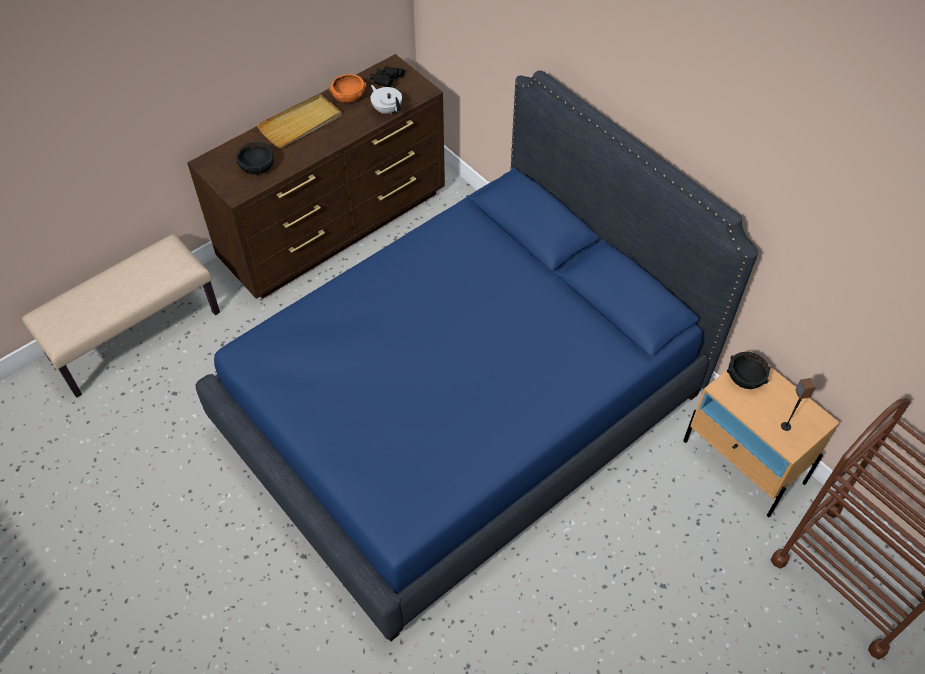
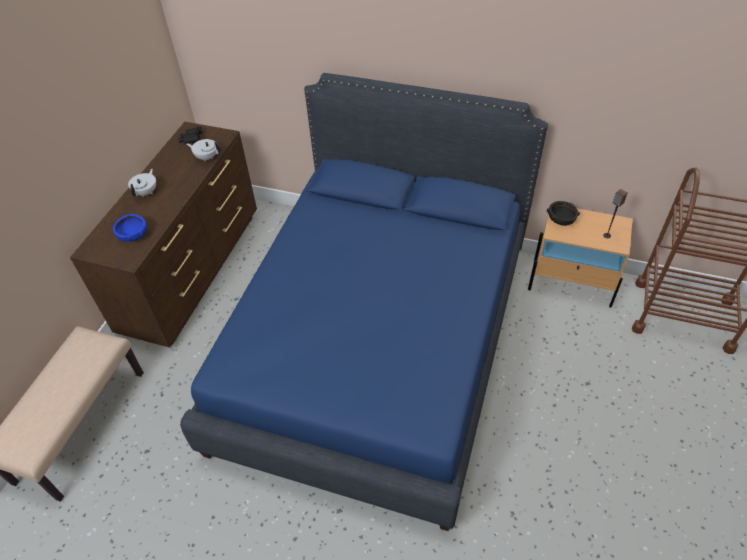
camera: 30 degrees left, 5 degrees down
(257, 167) = (133, 235): black bowl -> blue bowl
(301, 123) = (146, 192): beige tray -> white teapot
(349, 96) = (170, 160): orange bowl -> none

